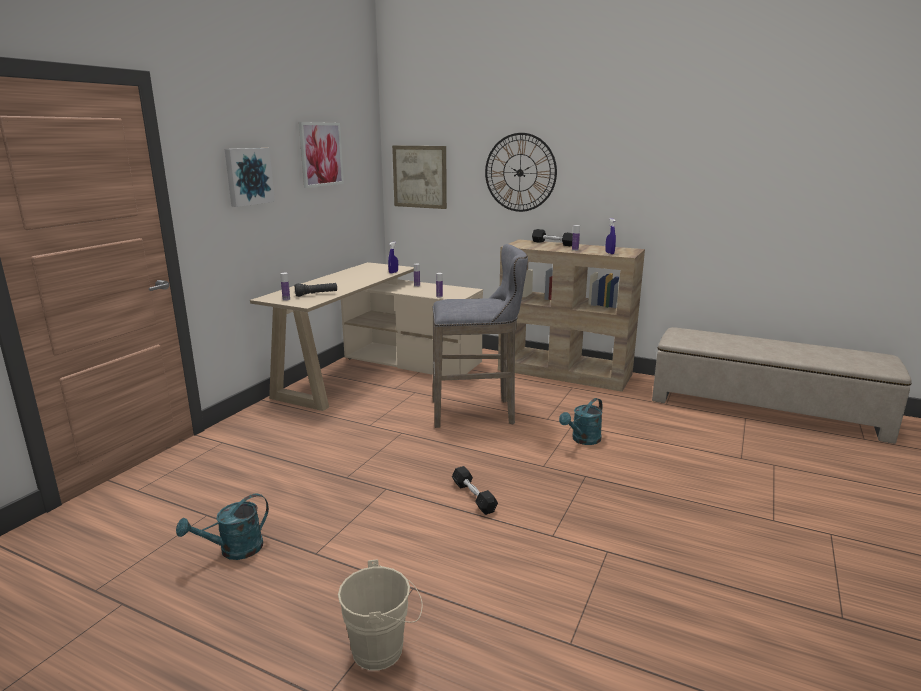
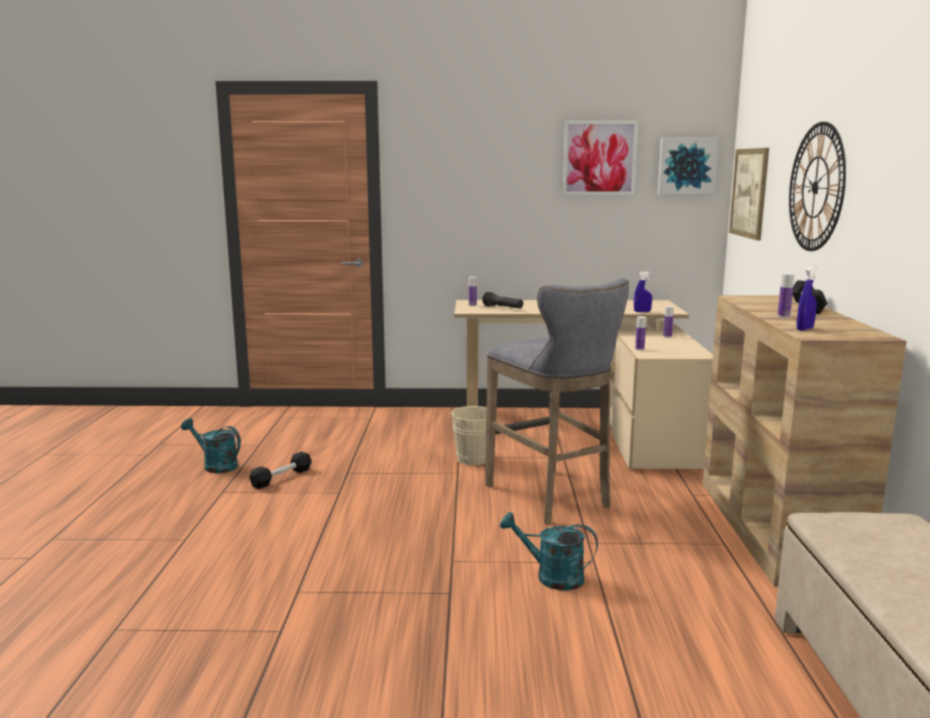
camera: 65 degrees right, 5 degrees down
(248, 176) = (478, 176): picture -> picture (686, 166)
(383, 649) = (105, 546): beige bucket -> beige bucket (475, 460)
(473, 497) = (351, 535): black dumbbell -> black dumbbell (281, 477)

